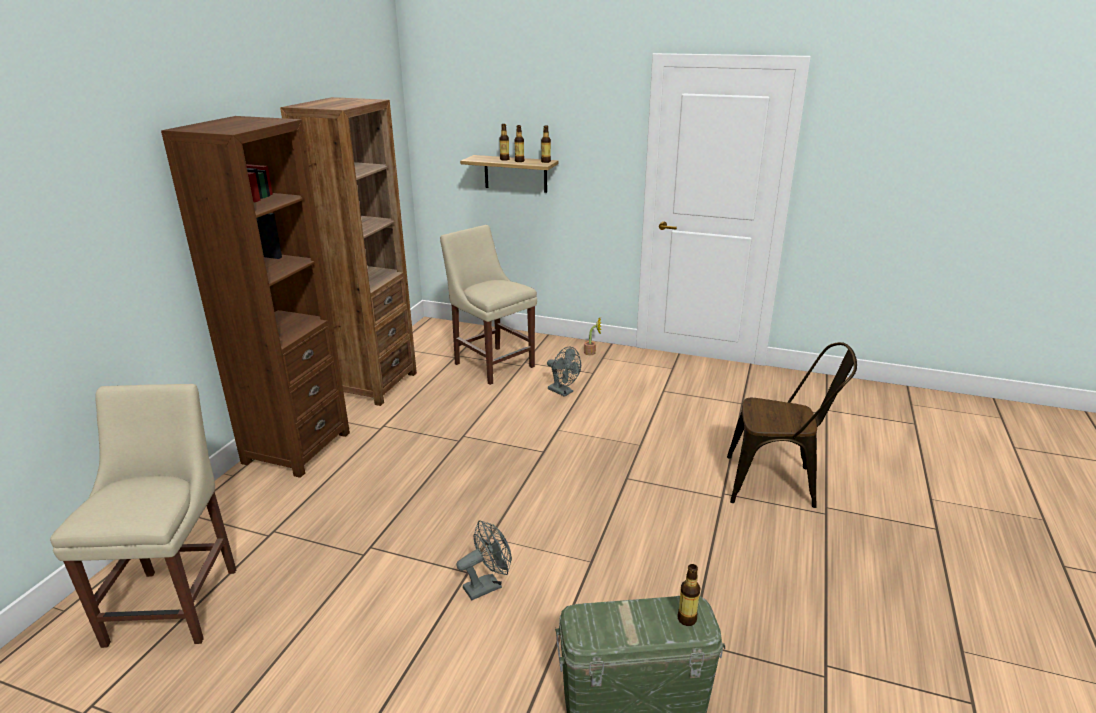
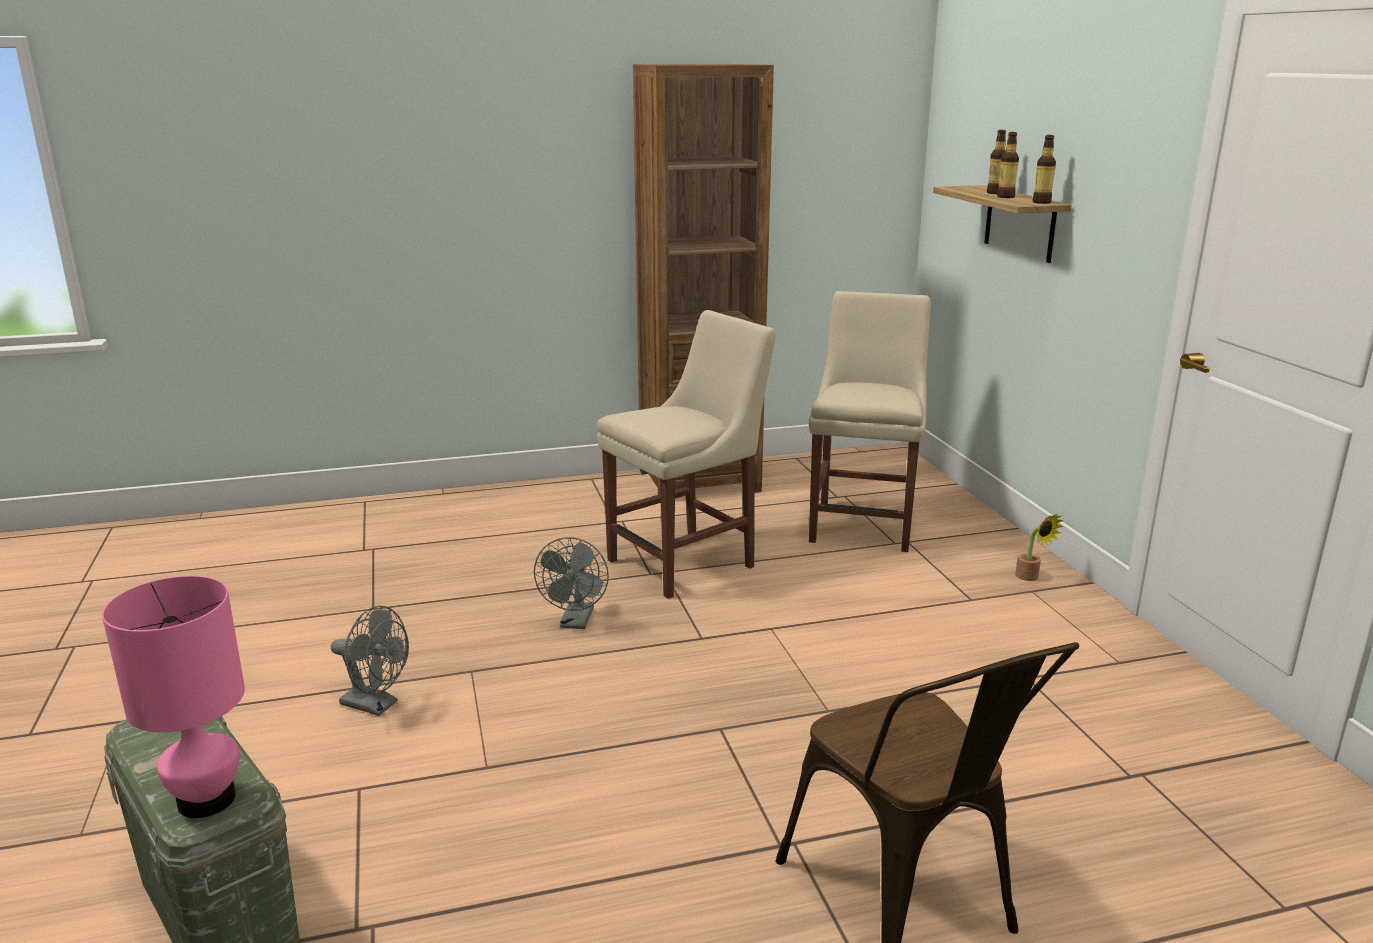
camera: 55 degrees right, 5 degrees down
(177, 600) = (239, 553): beige chair -> beige chair (687, 562)
(296, 447) = (523, 499): brown bookcase -> none
(563, 392) = (876, 597): grey fan -> grey fan (576, 622)
(687, 619) = (207, 799): bottle -> pink table lamp

